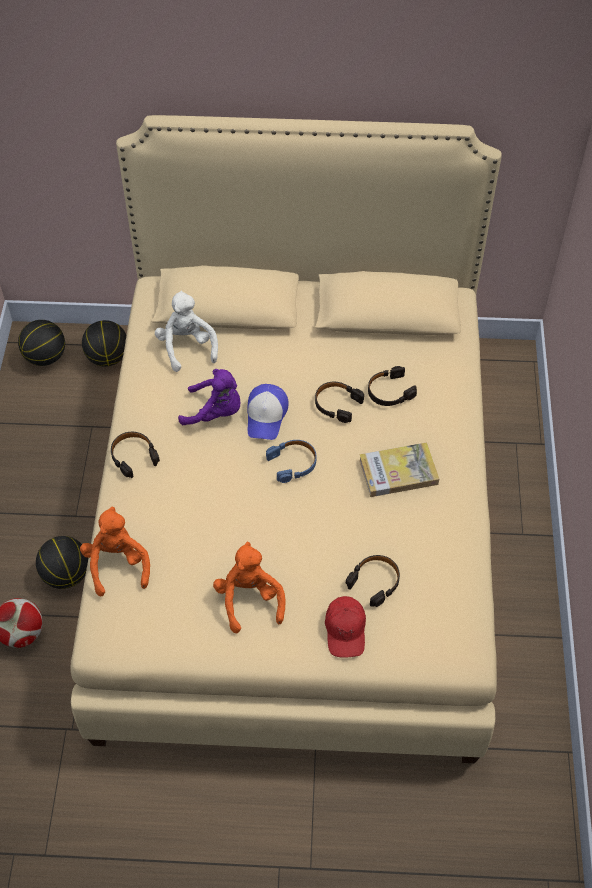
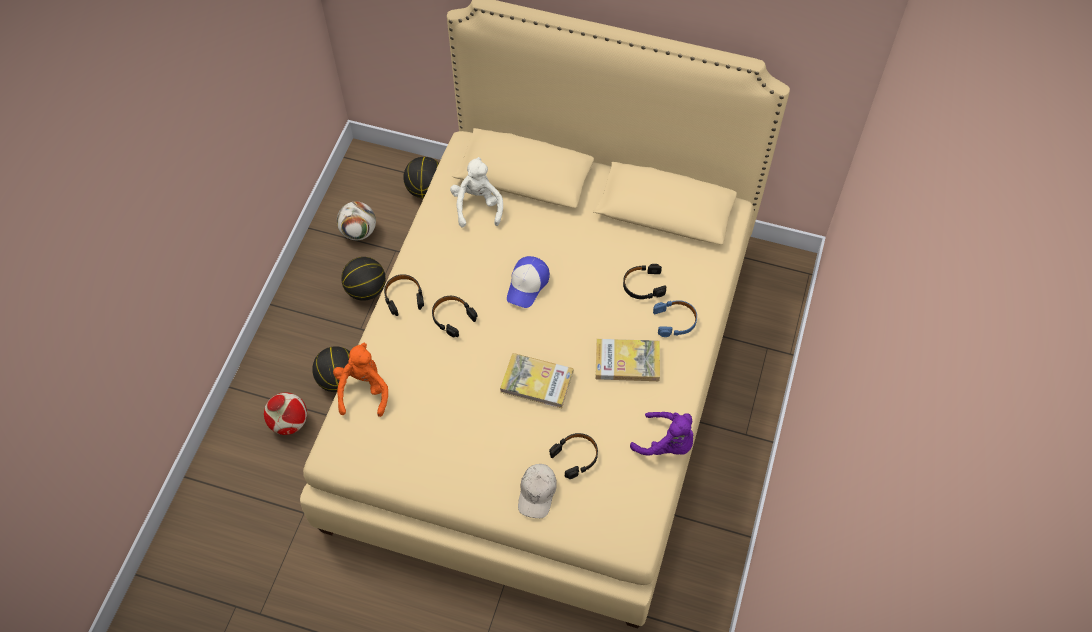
camera: 15 degrees right, 5 degrees up
(45, 357) = (372, 178): basketball -> basketball (366, 289)
(45, 415) = (359, 232): none -> football
(215, 412) = (485, 271): purple plush toy -> purple plush toy (666, 443)
(249, 599) = (464, 446): orange plush toy -> none
(293, 463) = (537, 333): blue headphones -> blue headphones (675, 321)
(308, 514) = (537, 382): none -> book
(337, 404) = (593, 287): black headphones -> black headphones (452, 317)
(345, 630) = (537, 493): red cap -> white cap

